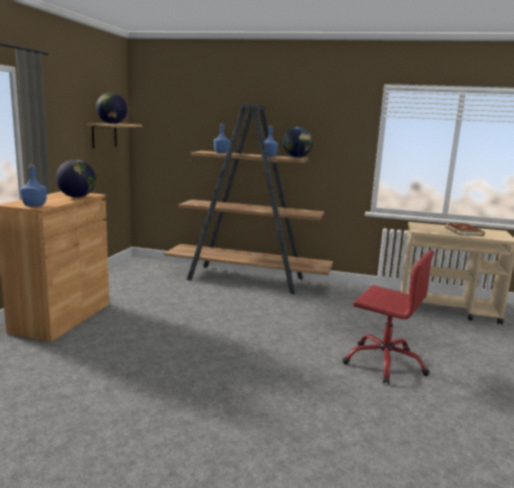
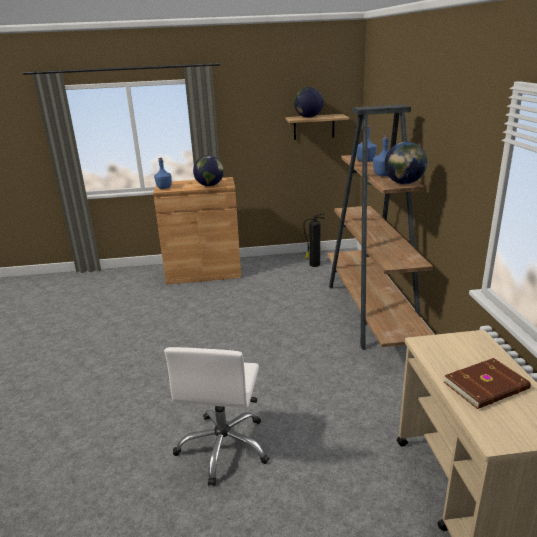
camera: 70 degrees right, 10 degrees up
(136, 274) = (314, 264): none -> fire extinguisher
(384, 363) = (224, 447): red office chair -> white office chair

